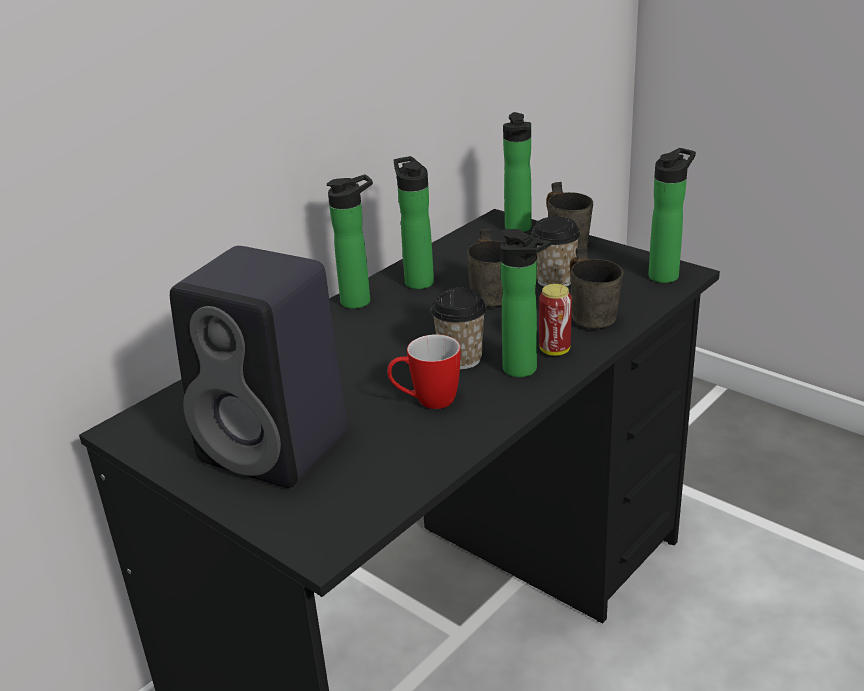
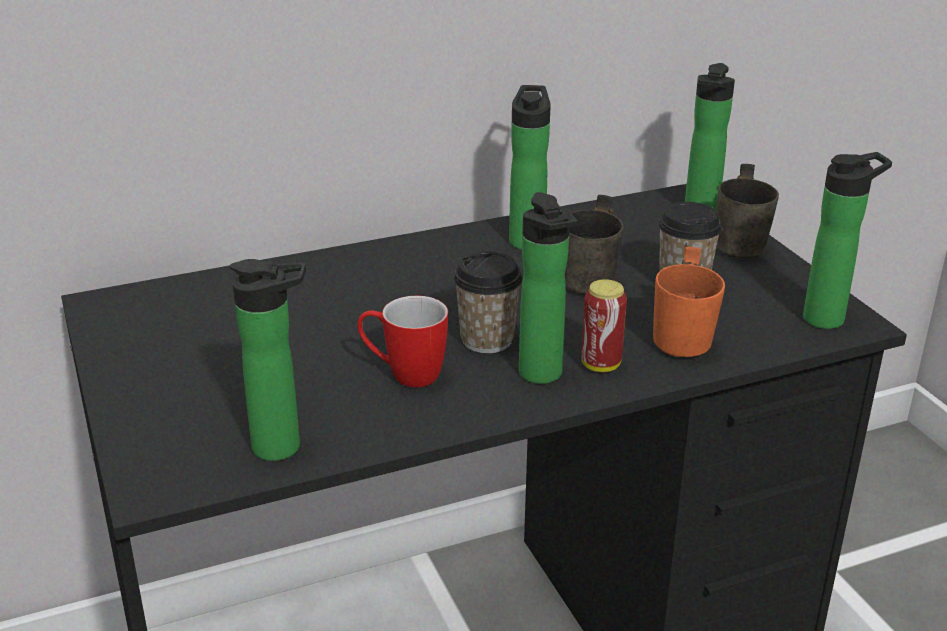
camera: 25 degrees right, 0 degrees up
(279, 447) = (215, 371): black speaker -> none
(360, 300) = (445, 243): bottle -> bottle (284, 447)
(594, 315) = (689, 339): grey mug -> orange mug

